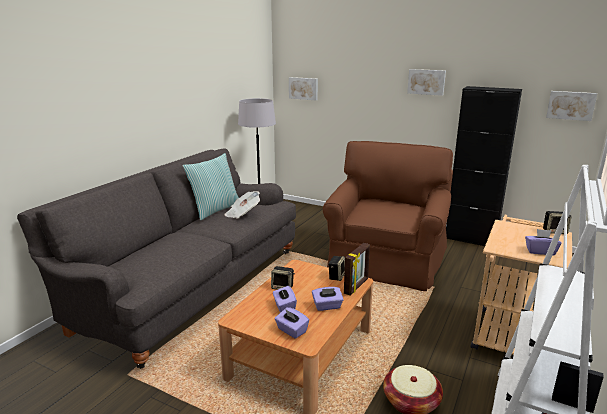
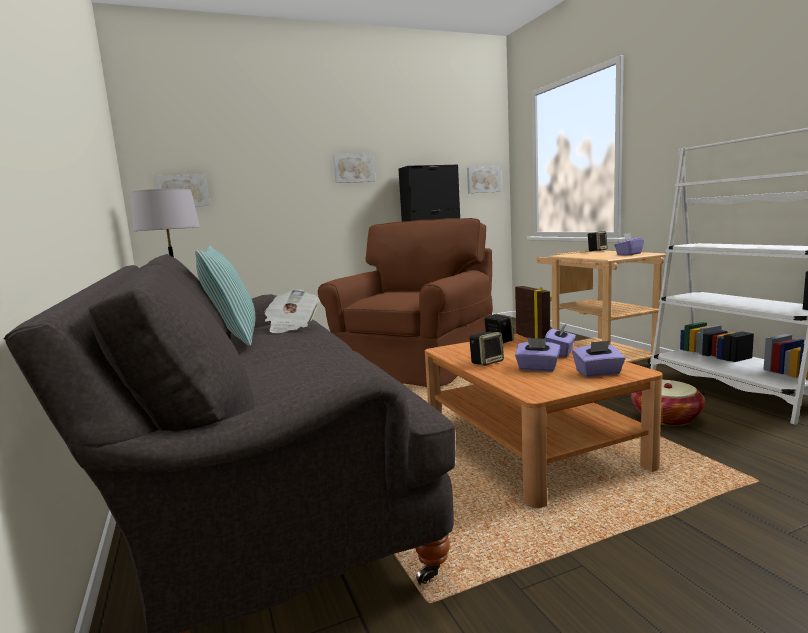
camera: 50 degrees left, 10 degrees down
(385, 260) = (412, 365): brown armchair -> brown armchair turned 60 degrees clockwise

